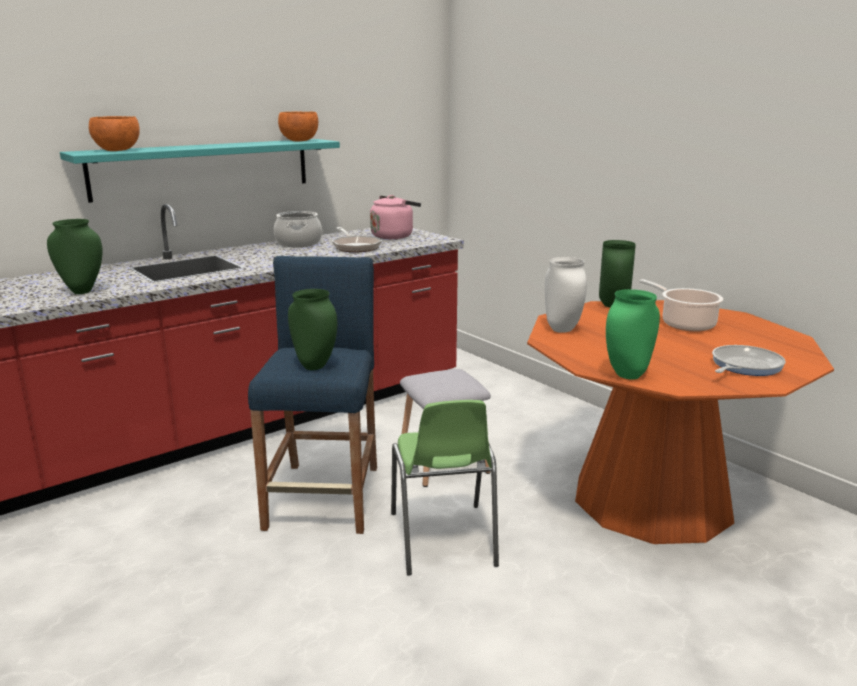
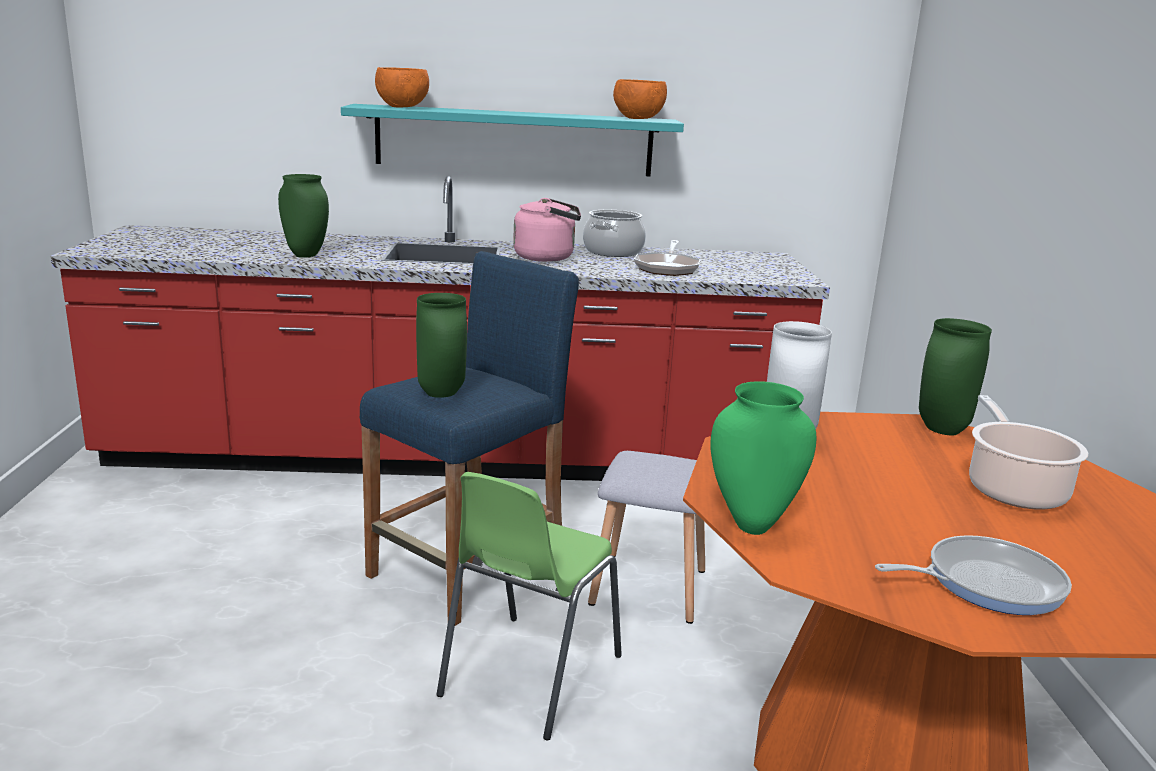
camera: 35 degrees right, 0 degrees up
(394, 236) = (745, 265): pink kettle -> pink kettle (548, 257)

